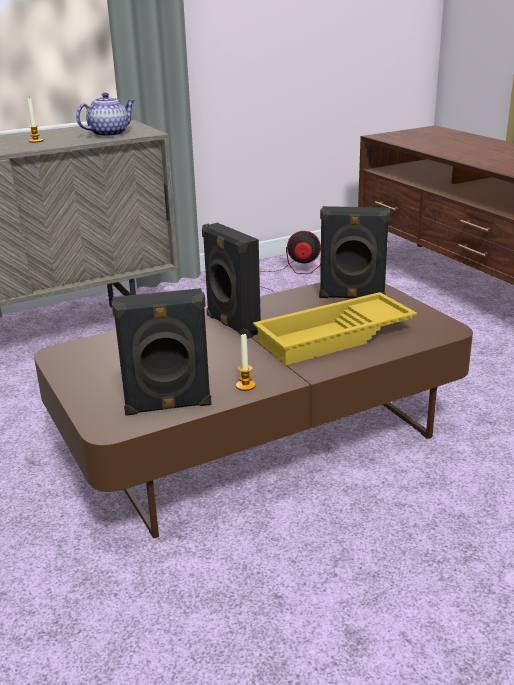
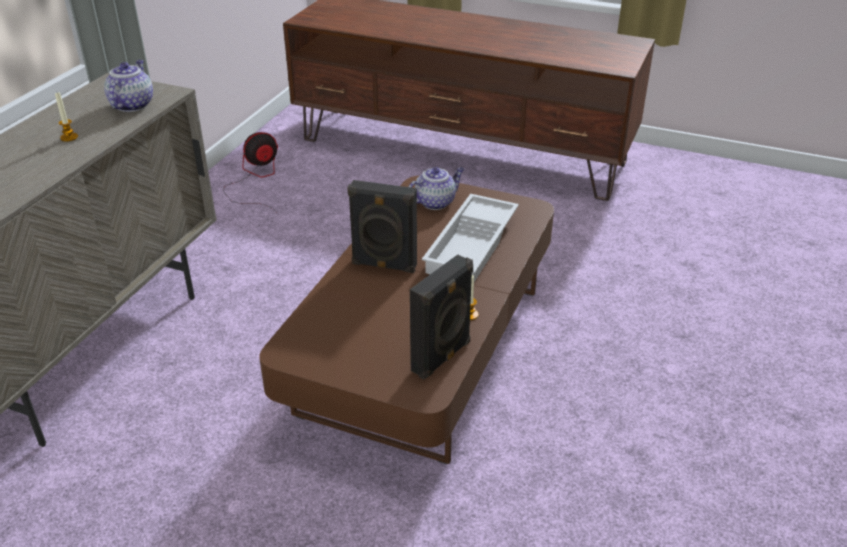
camera: 40 degrees left, 10 degrees up
(335, 338) = (473, 246): yellow tray -> white tray
(352, 297) = (435, 202): black speaker -> teapot

